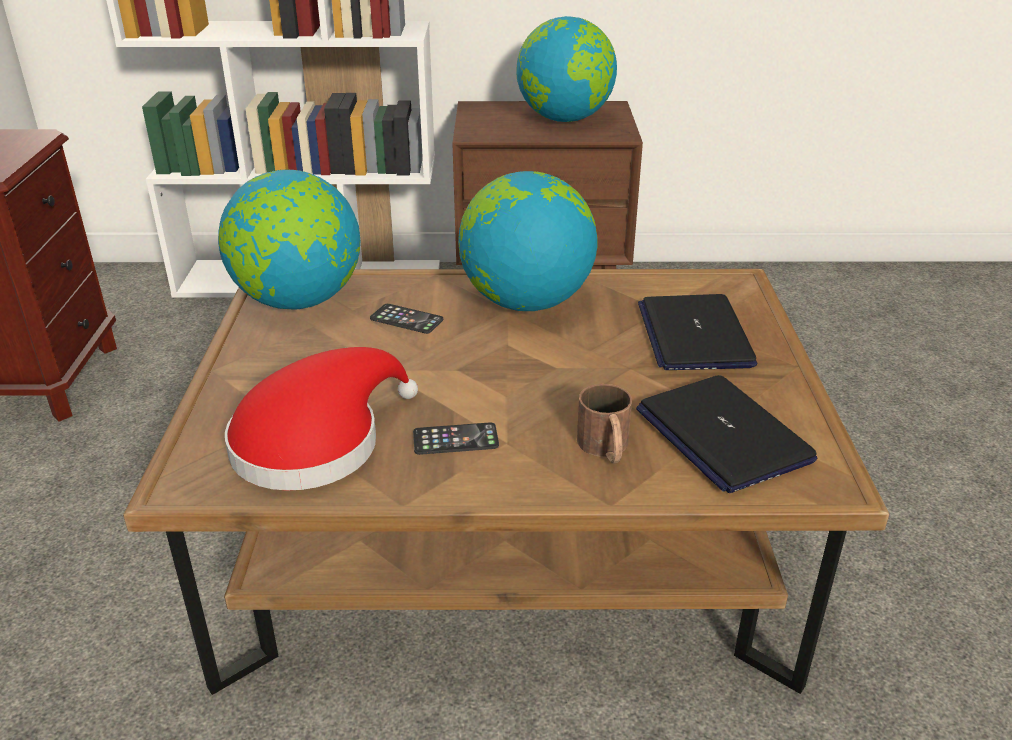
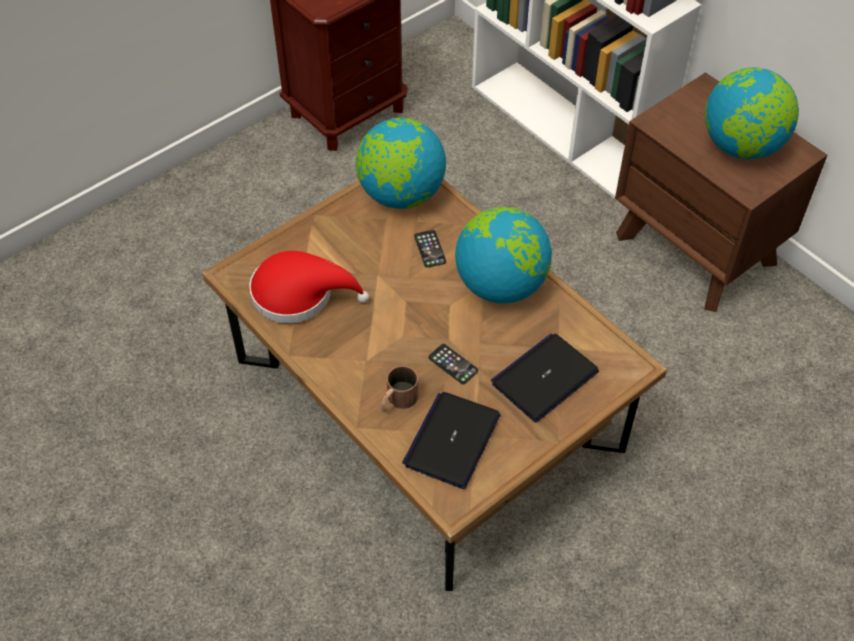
camera: 50 degrees right, 20 degrees up
(455, 439) = (349, 341): phone -> phone (453, 364)

